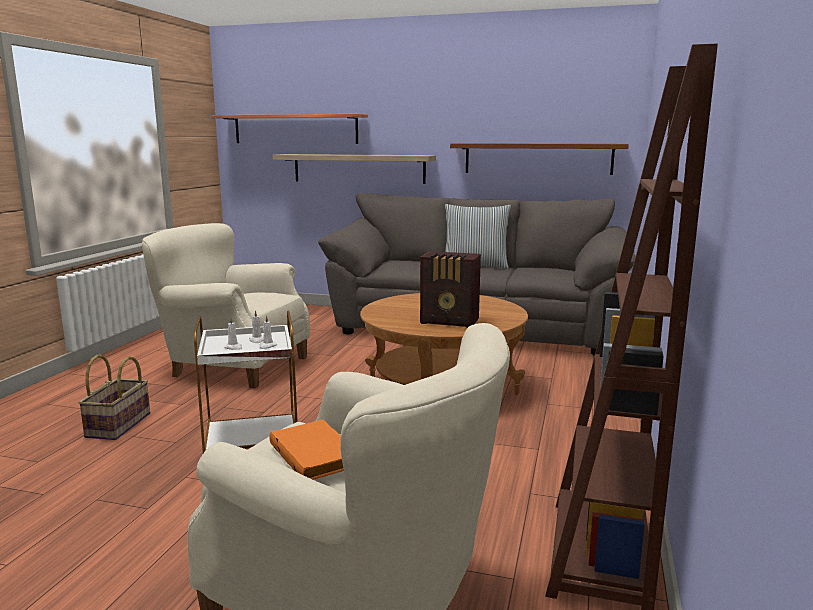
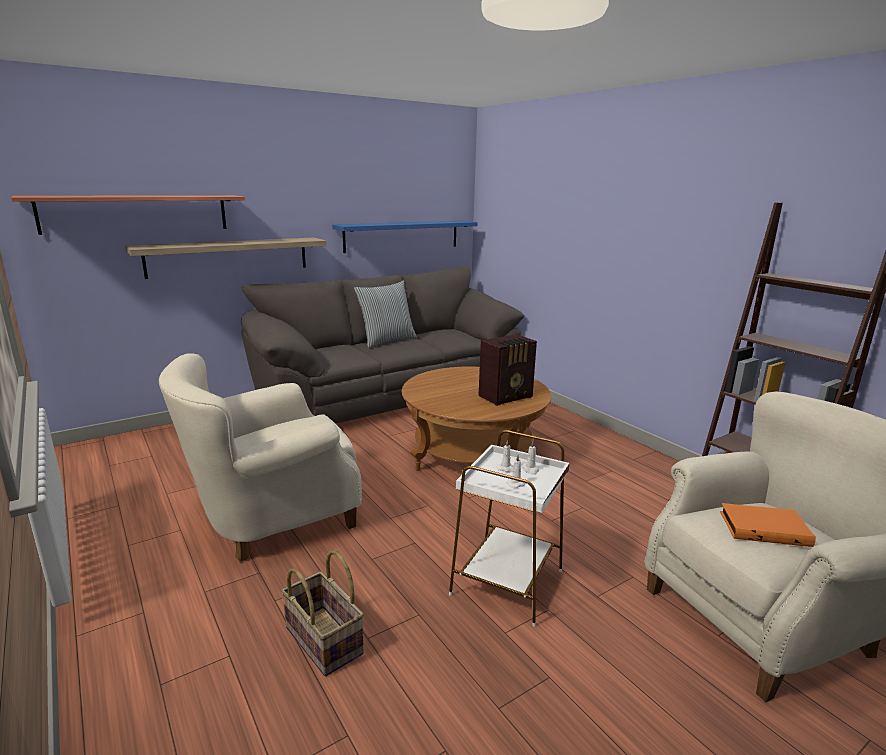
camera: 50 degrees left, 5 degrees up
(537, 158) = (402, 236): brown shelf -> blue shelf

